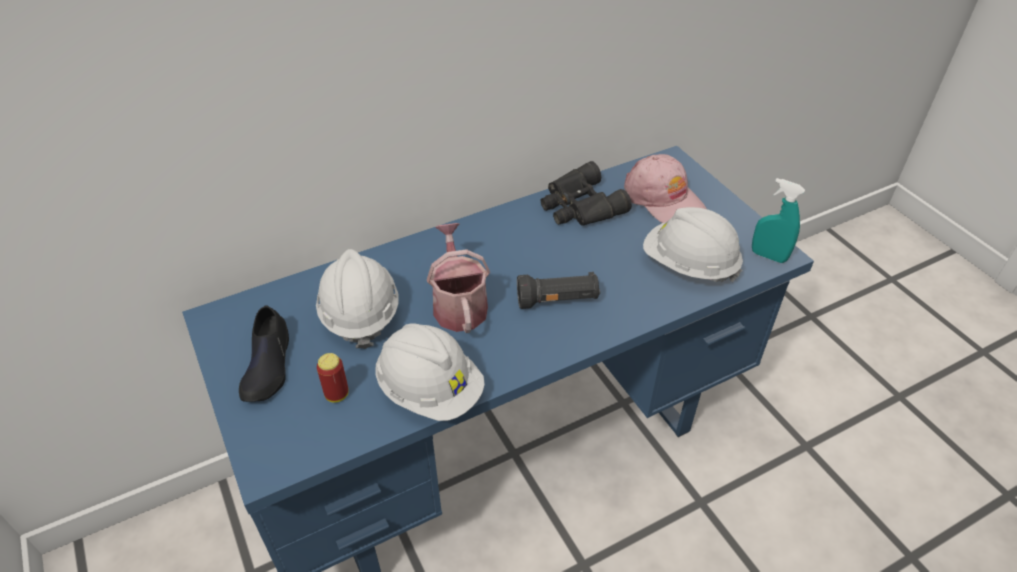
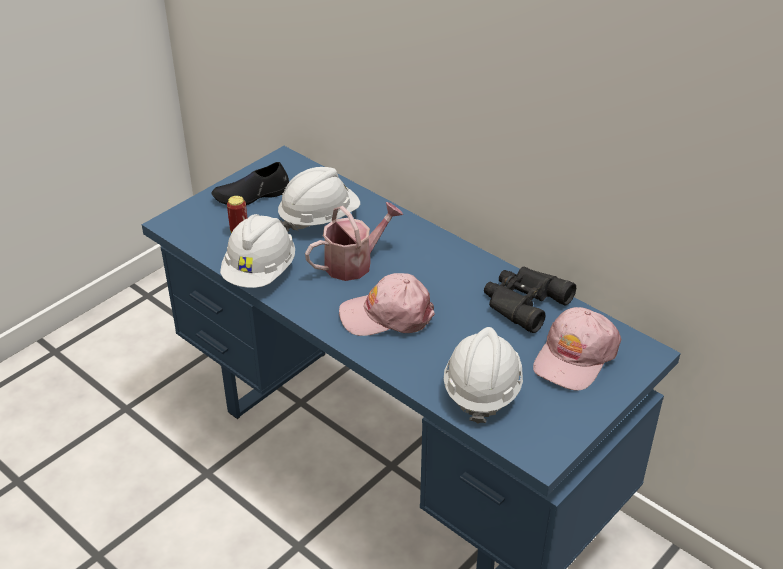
camera: 70 degrees right, 5 degrees down
(557, 300) = (387, 315): black flashlight -> pink cap
(768, 256) = (532, 447): turquoise spray bottle -> none

